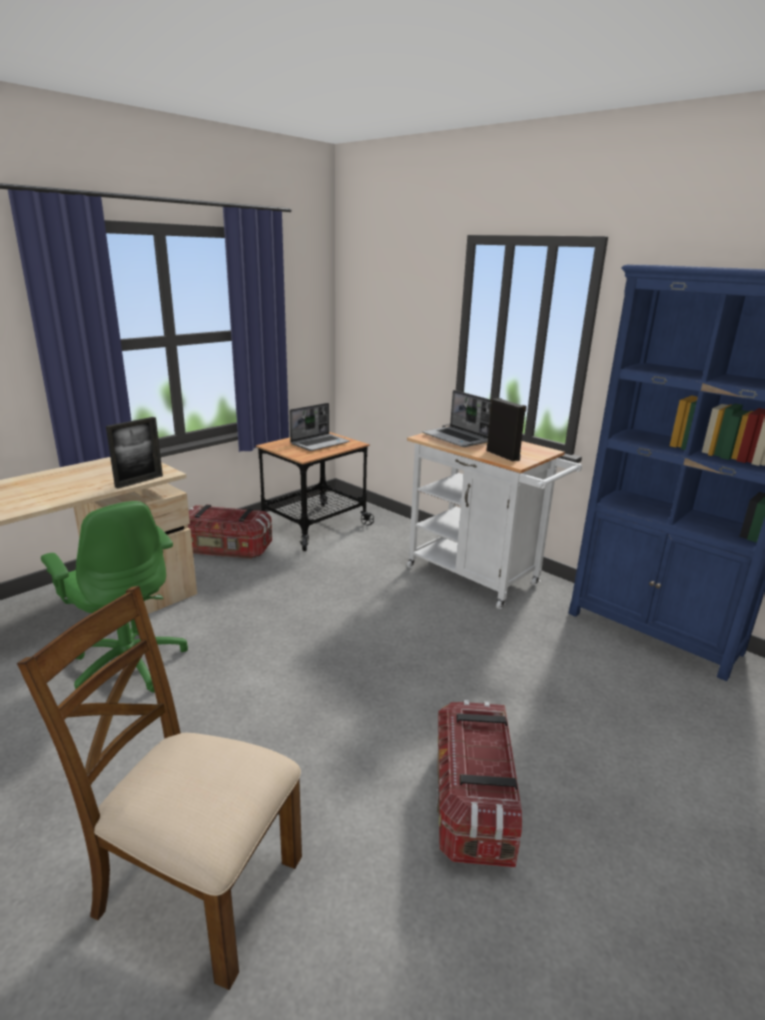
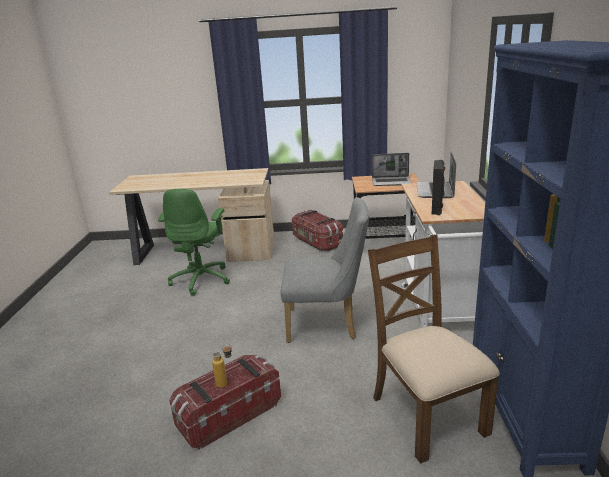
camera: 50 degrees right, 0 degrees up
(139, 481) = (236, 183): picture frame -> none
(197, 886) = (105, 370): brown chair -> brown chair (426, 414)
(400, 639) = (327, 324): none -> grey chair
(489, 753) = (226, 383): none -> bottle

